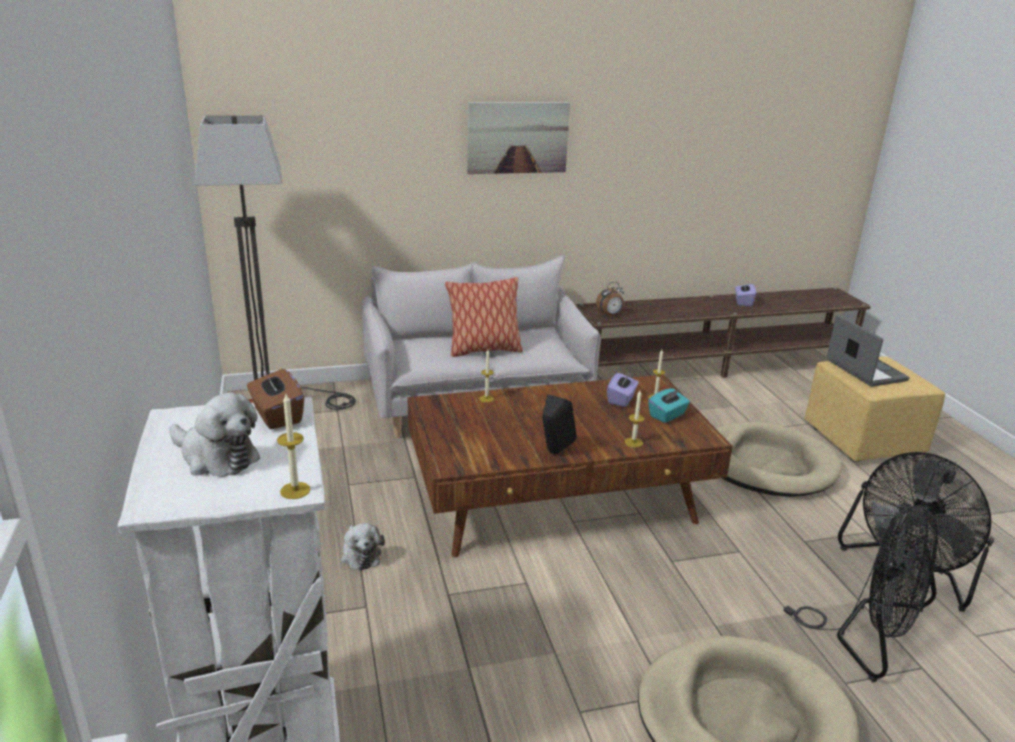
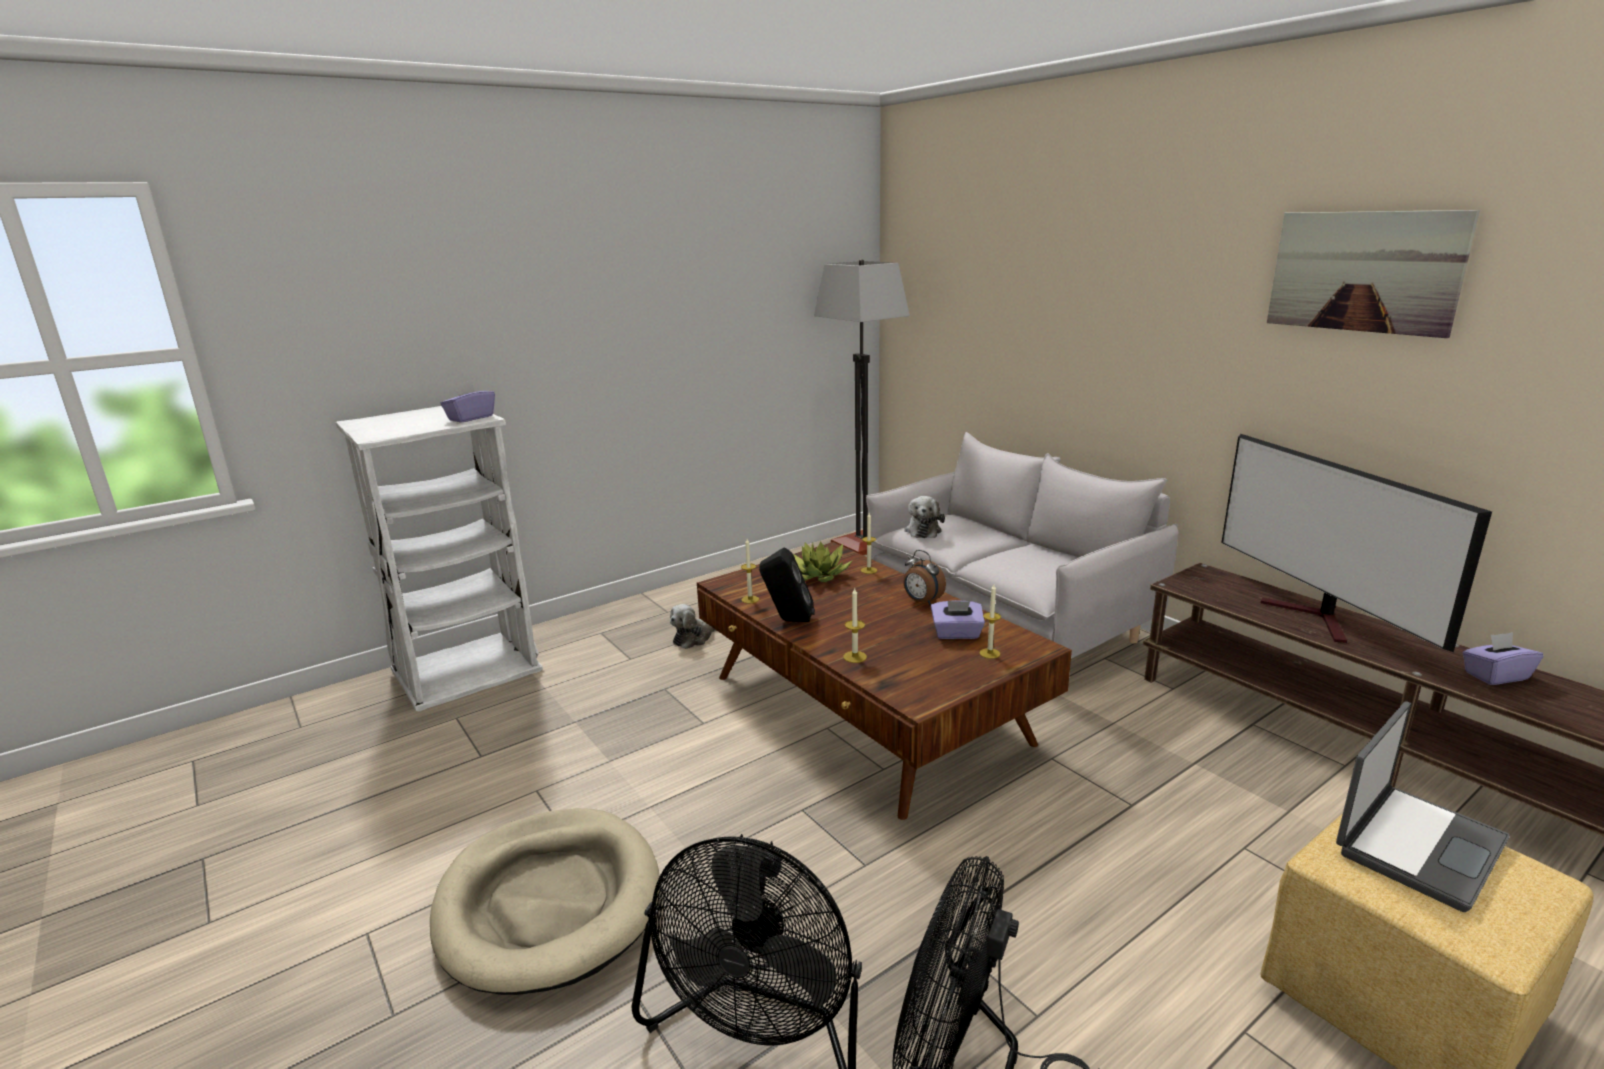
camera: 70 degrees right, 5 degrees down
(216, 457) = (412, 420): plush toy -> plush toy (923, 530)
(277, 415) = (470, 418): brown tissue box -> purple tissue box
(295, 490) = (371, 437): candle -> candle (750, 599)
(475, 422) = (815, 575): none -> potted plant
(484, 350) = (985, 549): pillow -> none
(517, 137) = (1149, 308): picture -> picture (1364, 271)
(609, 315) = (1202, 586): alarm clock -> alarm clock (922, 601)
(667, 415) = (948, 667): turquoise tissue box -> none
(668, 308) = (1317, 619): none -> television
(766, 465) = (1131, 869): beige dog bed -> none

